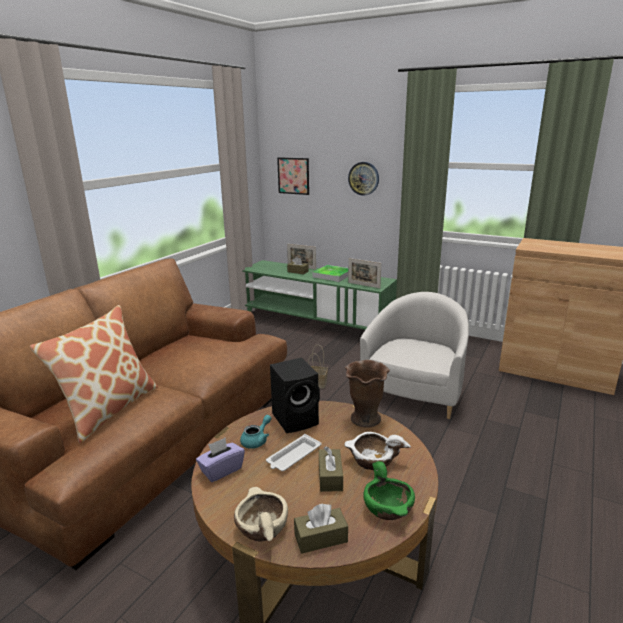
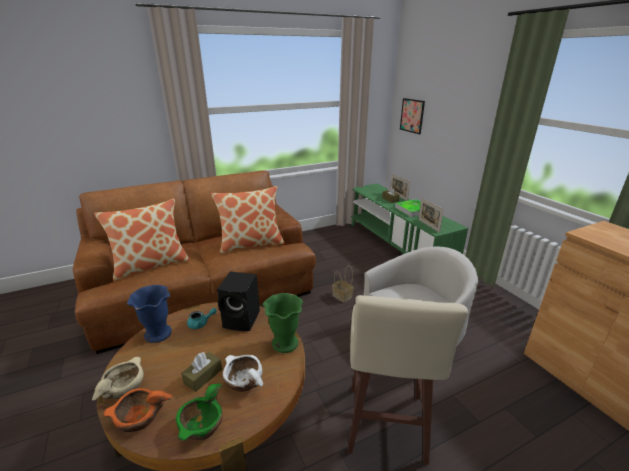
camera: 35 degrees right, 5 degrees up
(209, 349) = (251, 244): none -> pillow
(221, 470) = (158, 334): purple tissue box -> blue vase
(293, 456) = (204, 347): white tray -> none
(320, 538) = (139, 418): brown tissue box -> orange bowl
(363, 178) = (464, 125): wall clock -> none
(365, 419) = (285, 343): brown vase -> green vase
(466, 463) = (385, 425): none -> beige stool

